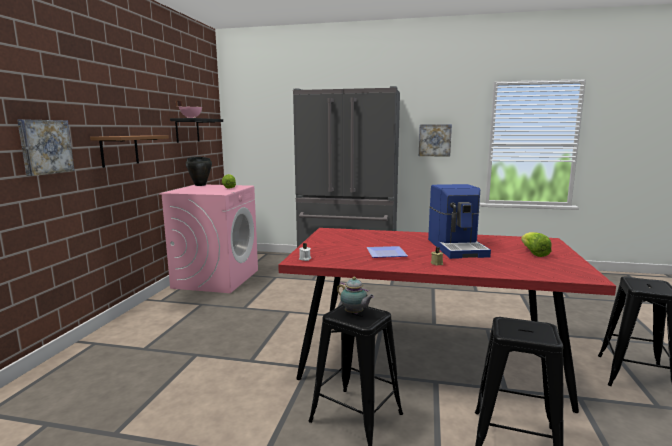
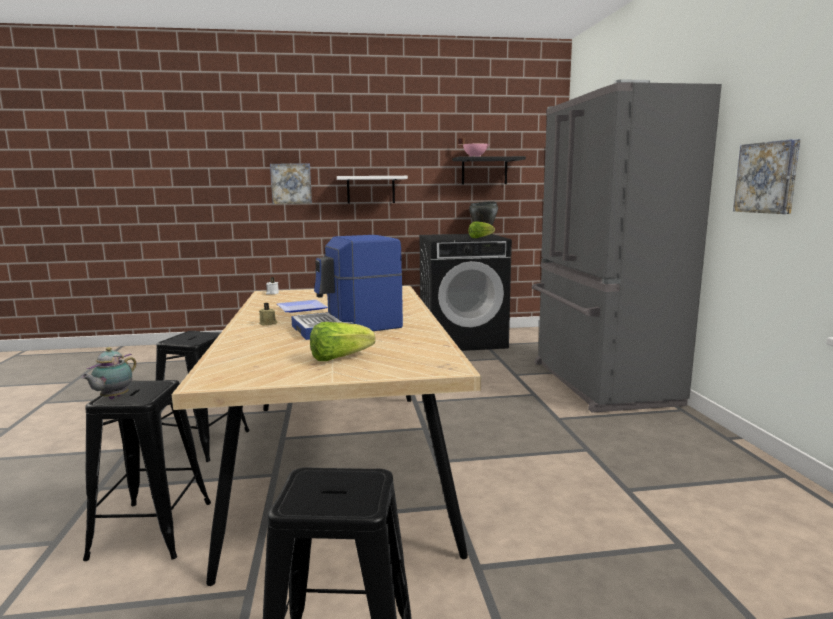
camera: 70 degrees right, 0 degrees up
(119, 150) = (371, 189): brown shelf -> white shelf
(216, 278) = (462, 340): pink washing machine -> black washing machine
(354, 313) = (193, 337): teapot -> teapot (113, 398)
(429, 354) = (340, 465): red dining table -> beige dining table

